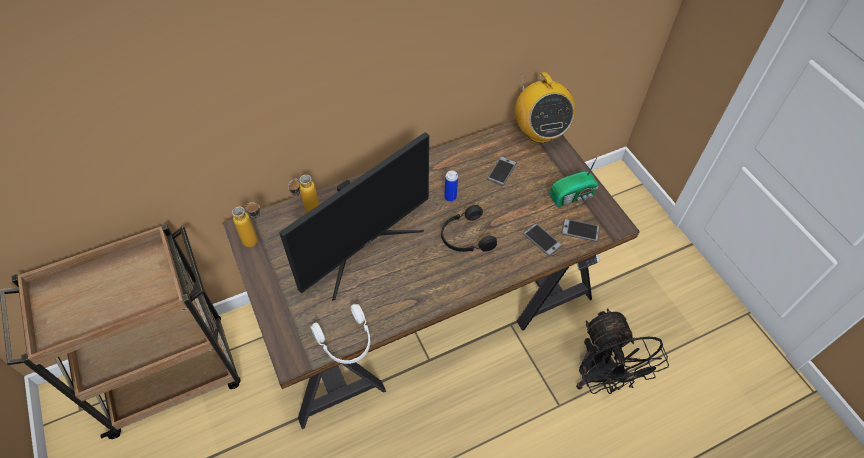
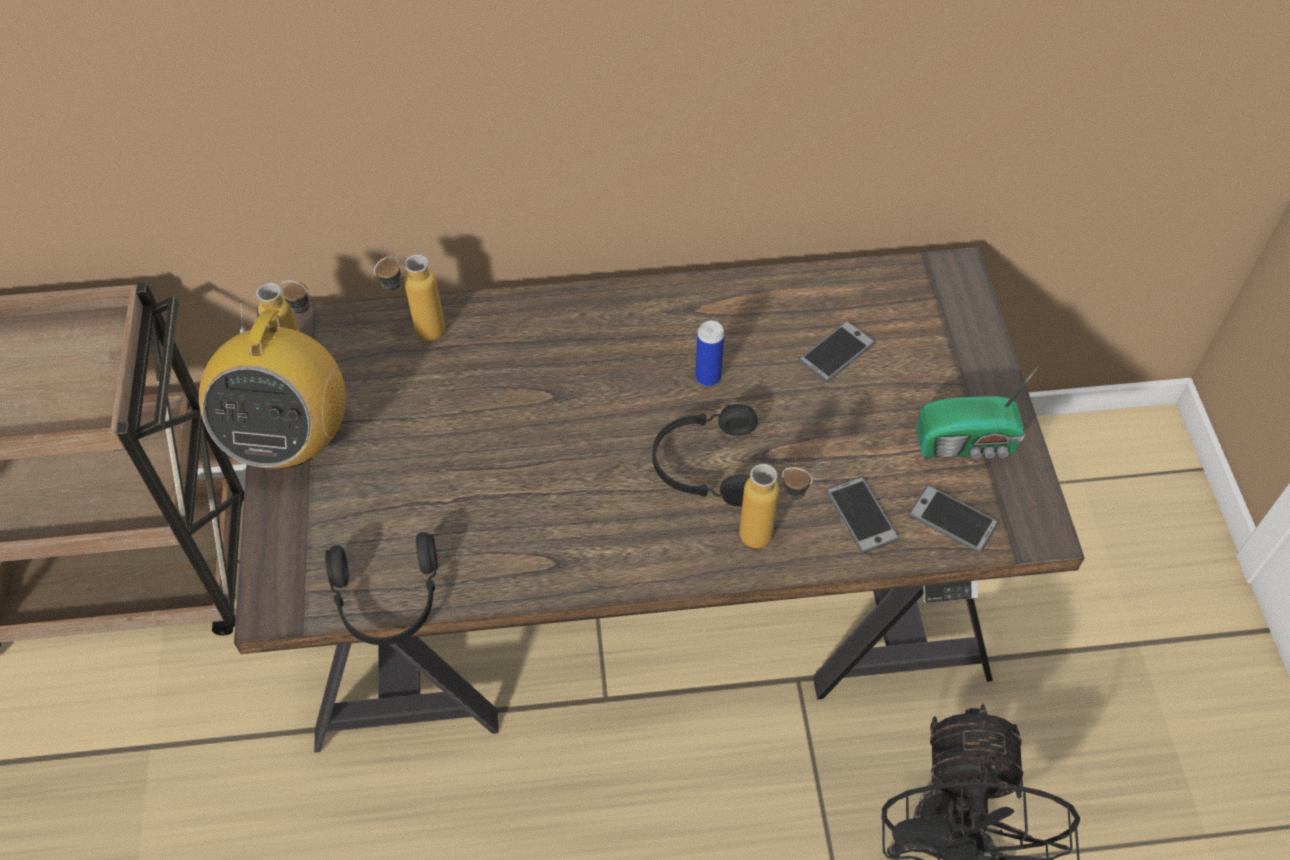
camera: 20 degrees right, 0 degrees up
(346, 341) = (388, 600): white headphones -> black headphones
(363, 248) = (495, 430): monitor -> none
(507, 261) = (769, 538): none -> bottle
(539, 132) = (951, 293): radio -> radio (290, 439)

